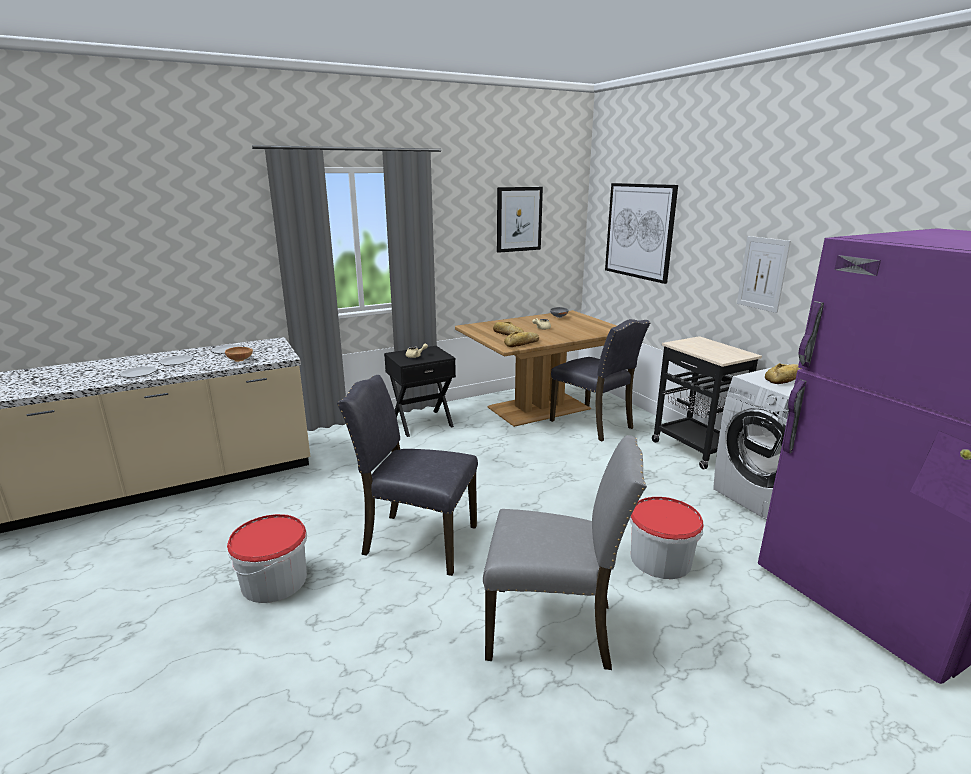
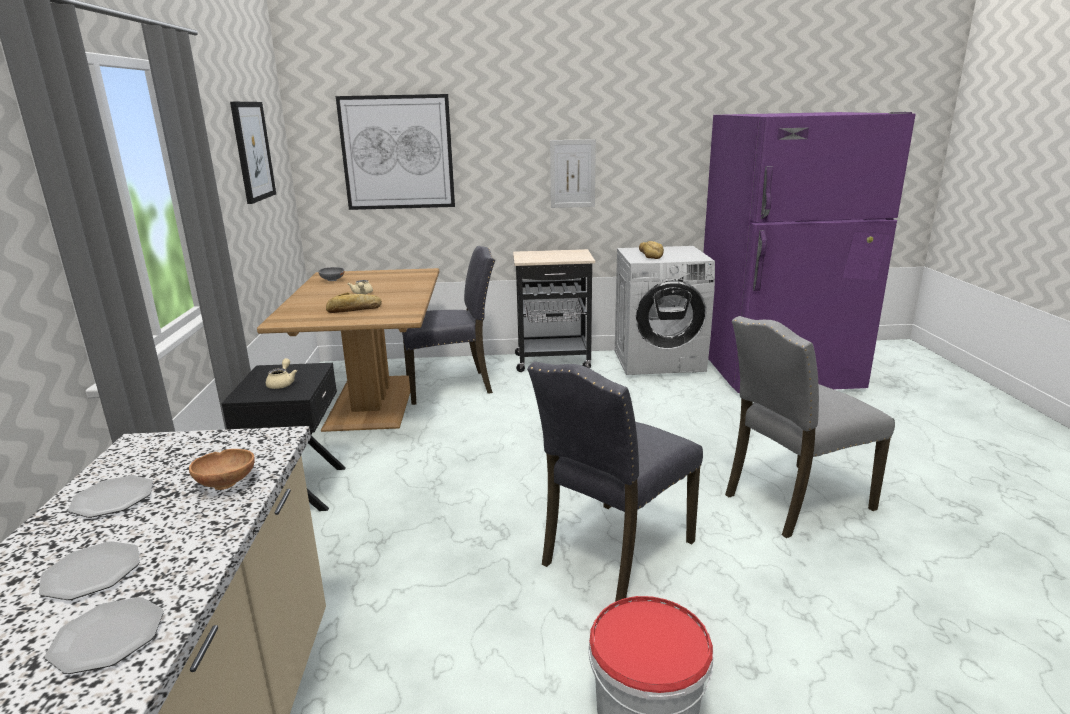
camera: 65 degrees left, 0 degrees up
(522, 343) = (404, 309): bread -> none
(554, 628) = (793, 501): grey chair -> grey chair turned 150 degrees counterclockwise
(660, 559) = (712, 427): bucket -> none

